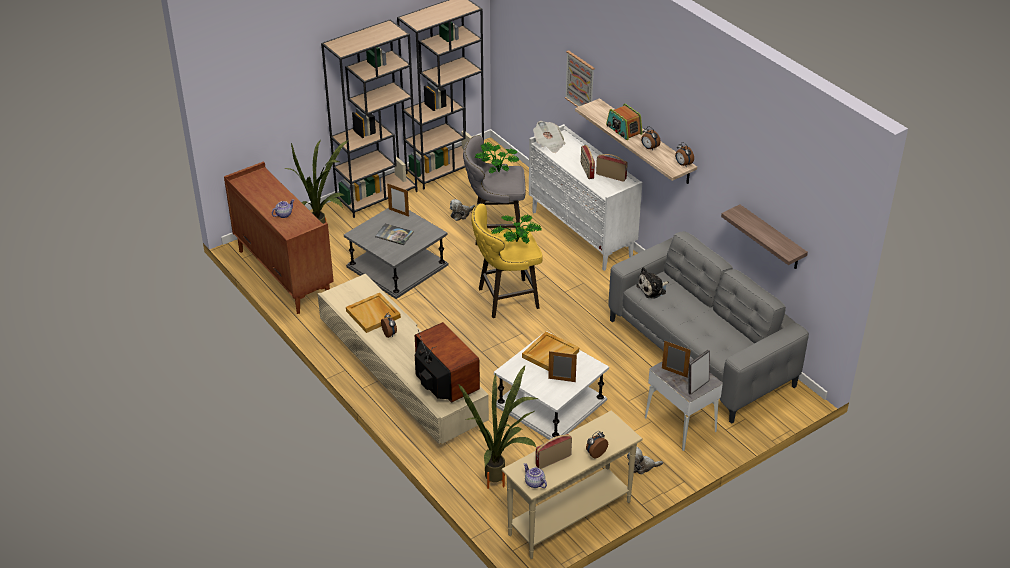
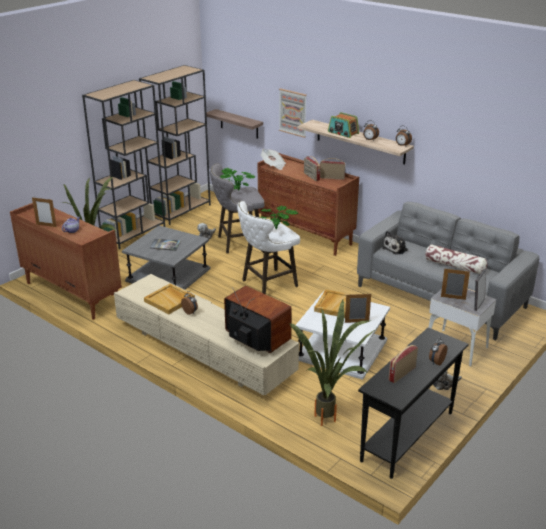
camera: 15 degrees left, 10 degrees down
(399, 212) = (163, 231): picture frame -> picture frame (46, 225)
(505, 299) = (267, 284): yellow stool -> white stool
(534, 483) = (396, 395): teapot -> none
(570, 519) = (408, 437): beige console table -> black console table
(581, 234) = (306, 236): white cabinet -> brown cabinet
(708, 326) = (455, 266): none -> pillow
(771, 238) = (494, 184): shelf -> shelf (239, 124)

